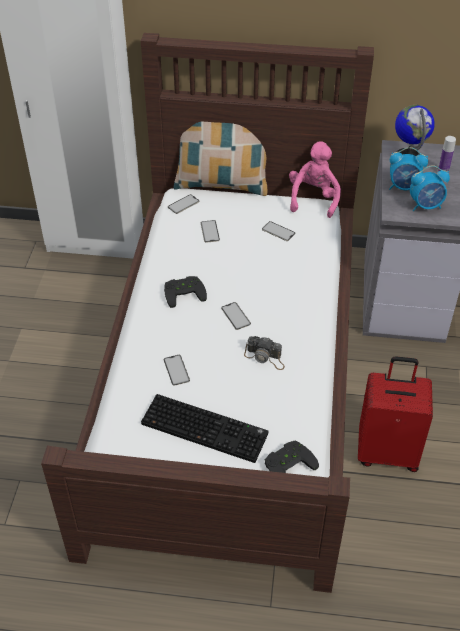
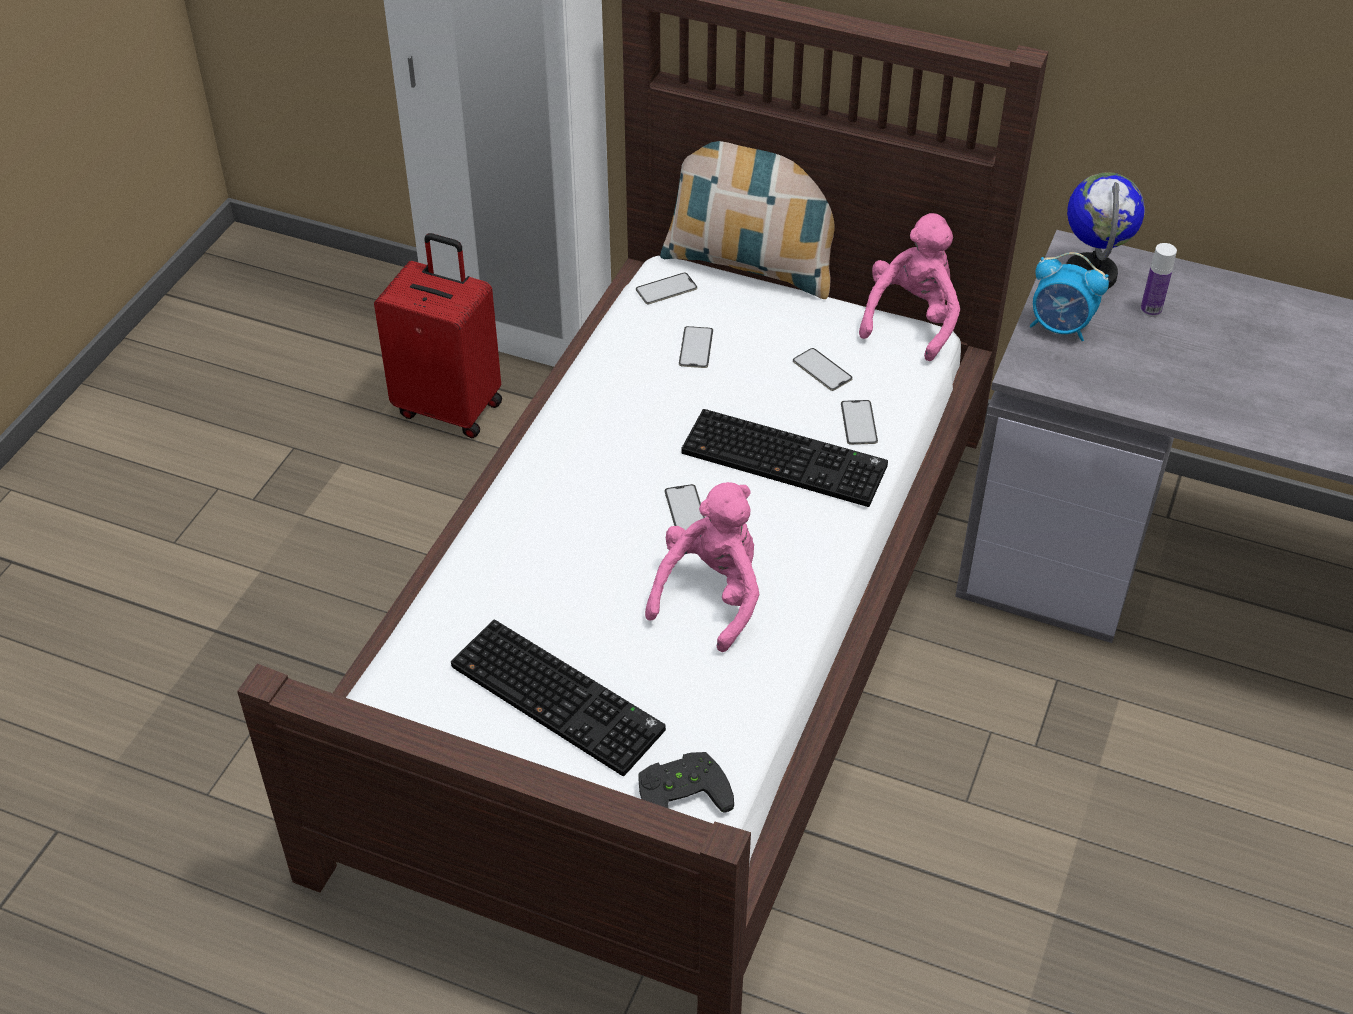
camera: 15 degrees right, 0 degrees up
(176, 370) = (545, 585): phone -> phone (859, 423)
(184, 292) = (609, 449): black game controller -> none
(265, 357) = (711, 595): camera -> pink plush toy
(277, 279) = (787, 458): none -> keyboard
(387, 452) = (923, 821): red suitcase -> red suitcase (450, 407)
(425, 206) = (1088, 370): alarm clock -> none

